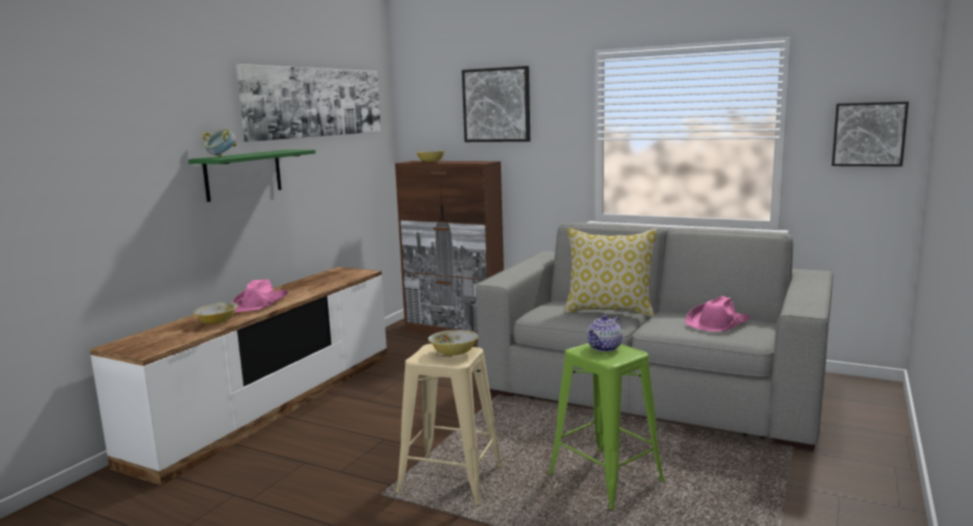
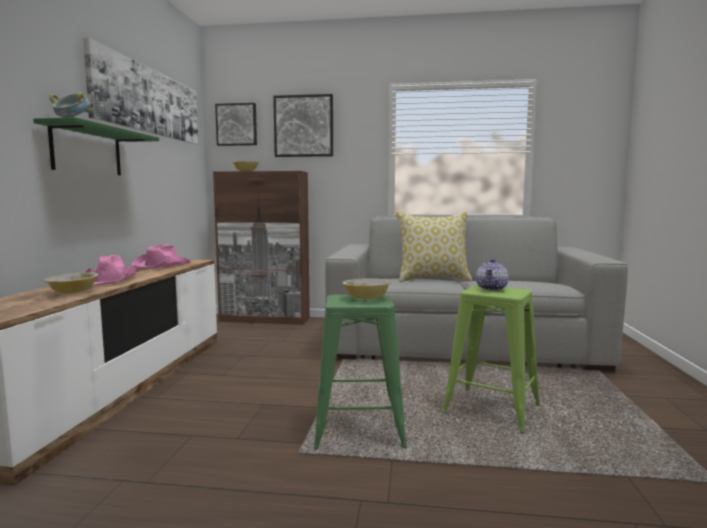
camera: 20 degrees left, 5 degrees down
(450, 480) = (357, 430): beige stool -> green stool
(717, 323) = (524, 281): pink hat -> pink hat (161, 265)
(868, 134) = (589, 150): picture -> picture (237, 125)

